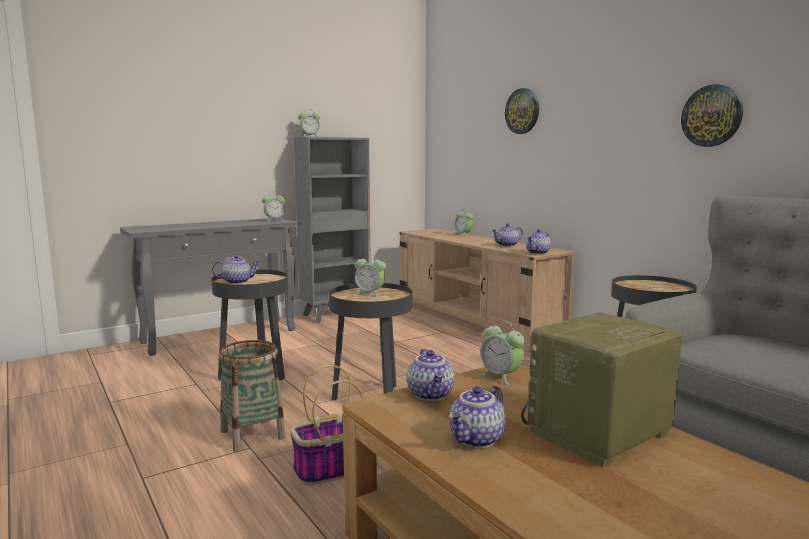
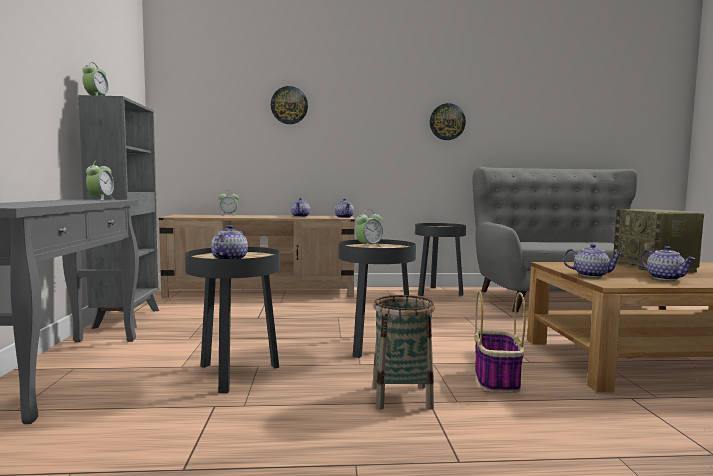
camera: 60 degrees left, 5 degrees down
(501, 377) = (563, 265): alarm clock -> none

